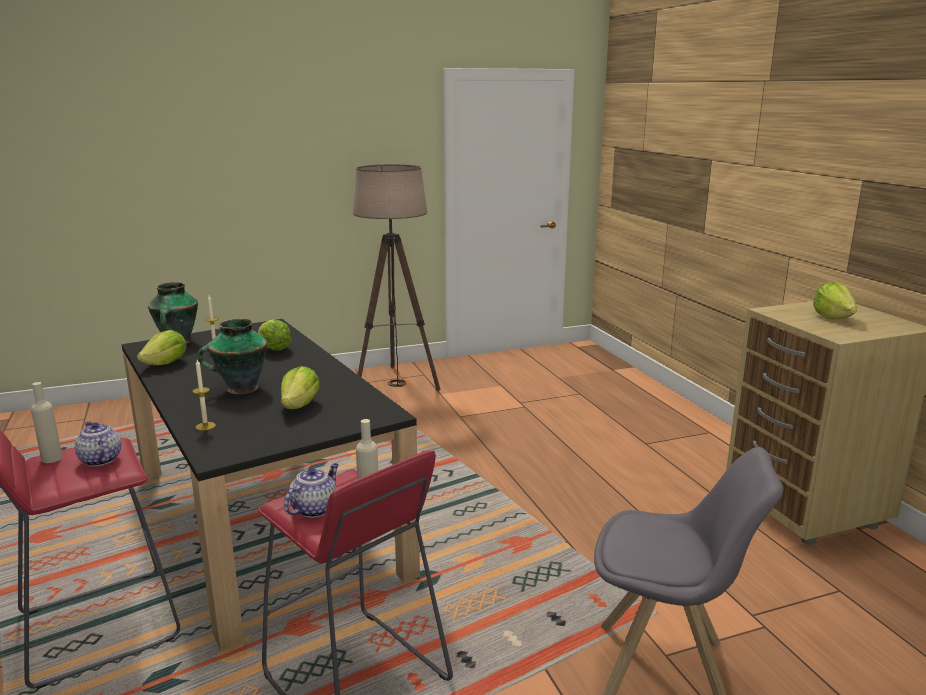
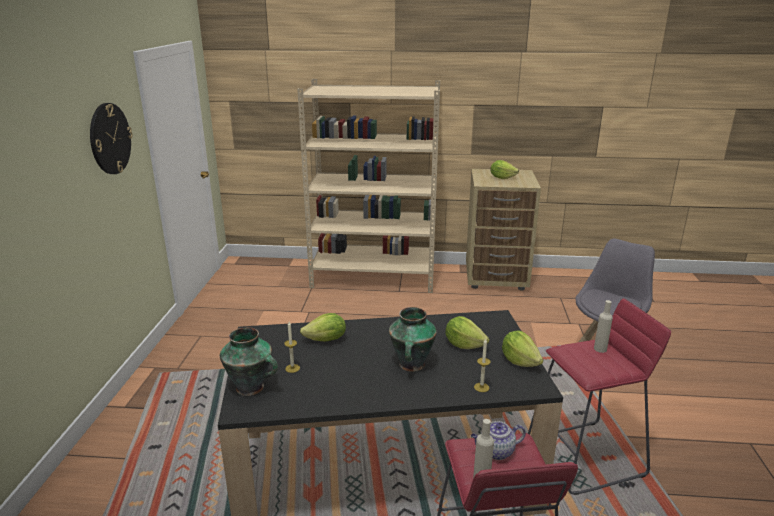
camera: 65 degrees left, 5 degrees up
(166, 364) = (314, 398): lettuce -> lettuce (520, 361)
(314, 508) = (602, 366): teapot -> none
(372, 143) = (110, 139): none -> wall clock
(395, 383) = (200, 353): floor lamp -> none
(661, 419) = (374, 276): none -> beige bookcase

